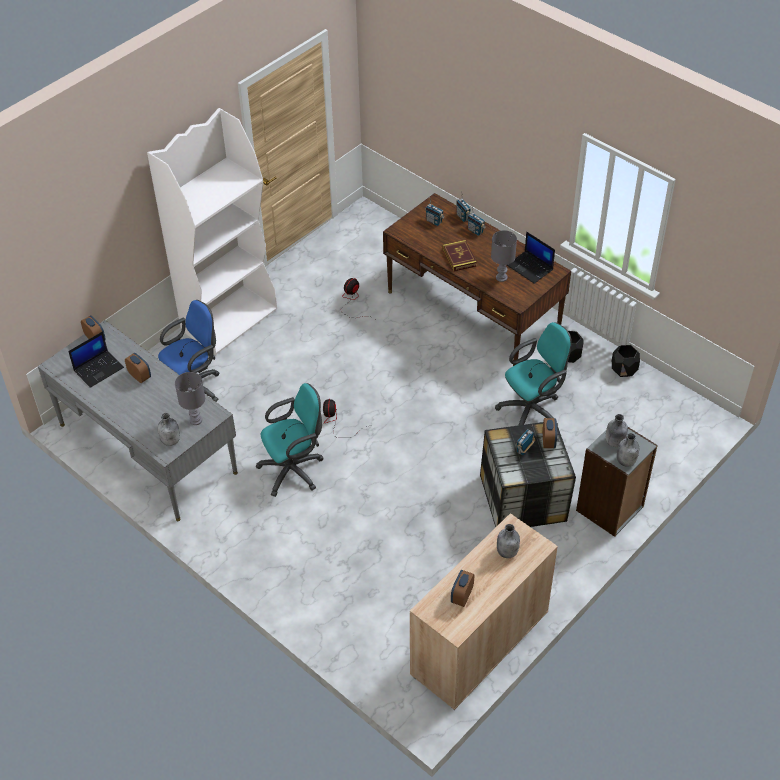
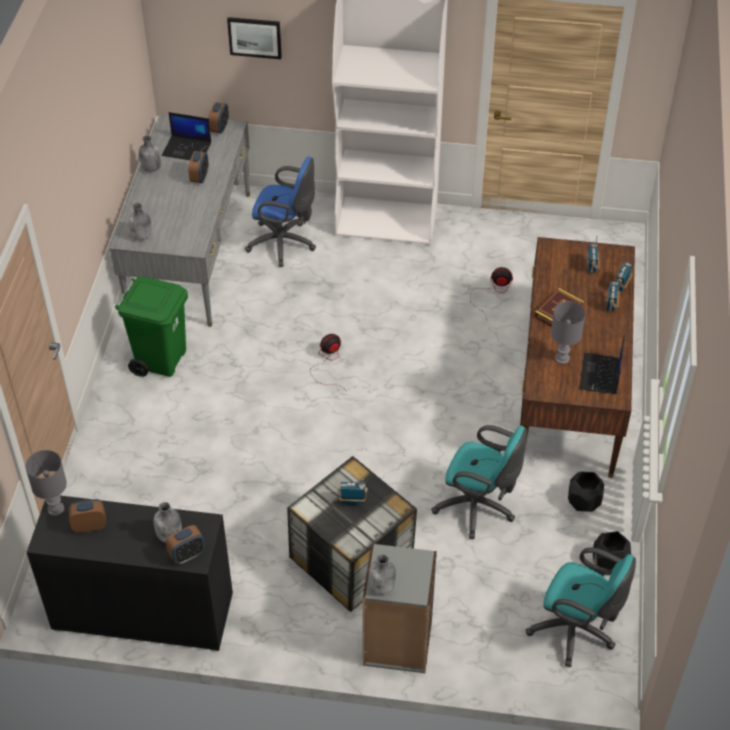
camera: 55 degrees right, 0 degrees up
(90, 243) = (255, 37): none -> picture
(195, 420) = (178, 238): grey table lamp -> grey table lamp (55, 508)
(243, 520) = (161, 360): none -> green trash can
(294, 470) = (246, 363): turquoise office chair -> turquoise office chair (576, 631)
(479, 643) = (143, 611): beige cabinet -> black cabinet
(548, 441) = (381, 516): alarm clock -> alarm clock (187, 555)
(614, 442) = (401, 564): grey bottle -> grey bottle (151, 168)

